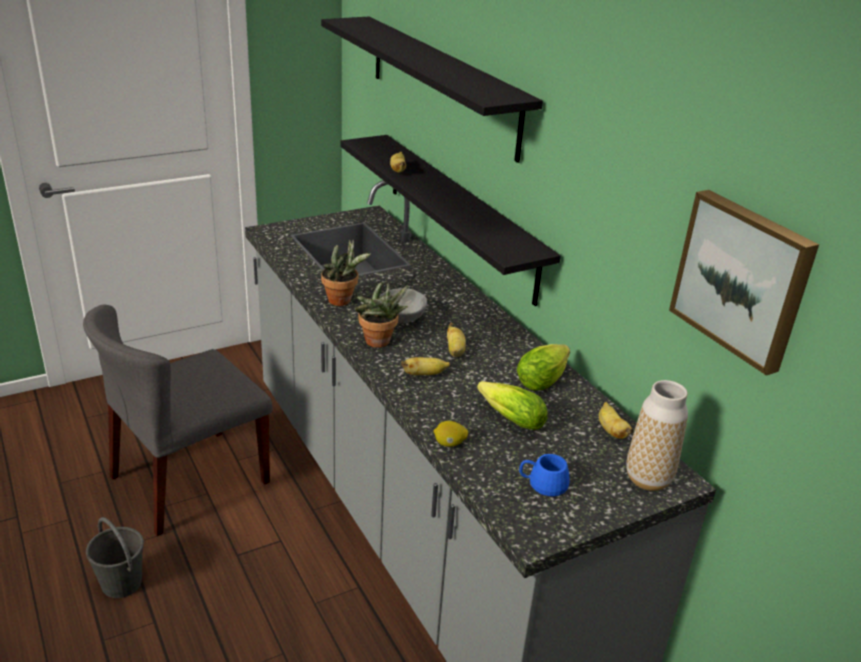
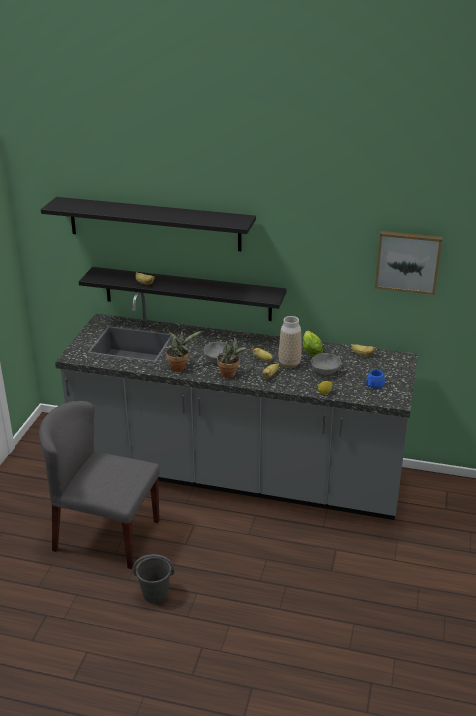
camera: 45 degrees left, 0 degrees up
(189, 480) = (105, 535): grey chair -> grey chair turned 105 degrees clockwise
(508, 417) = (325, 371): lettuce -> grey bowl
(648, 479) = (397, 363): vase -> vase (289, 364)

